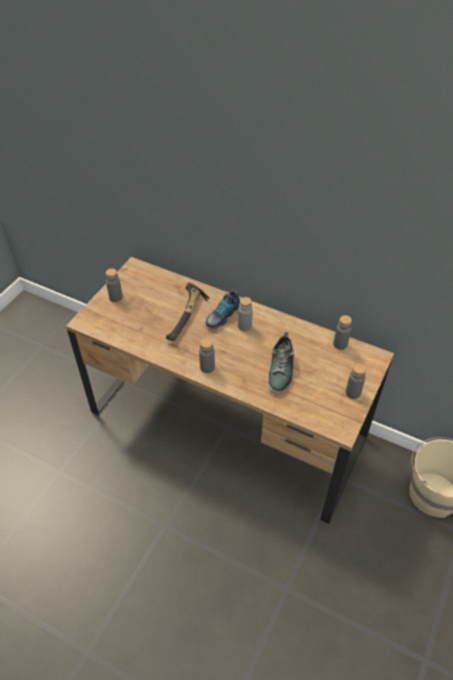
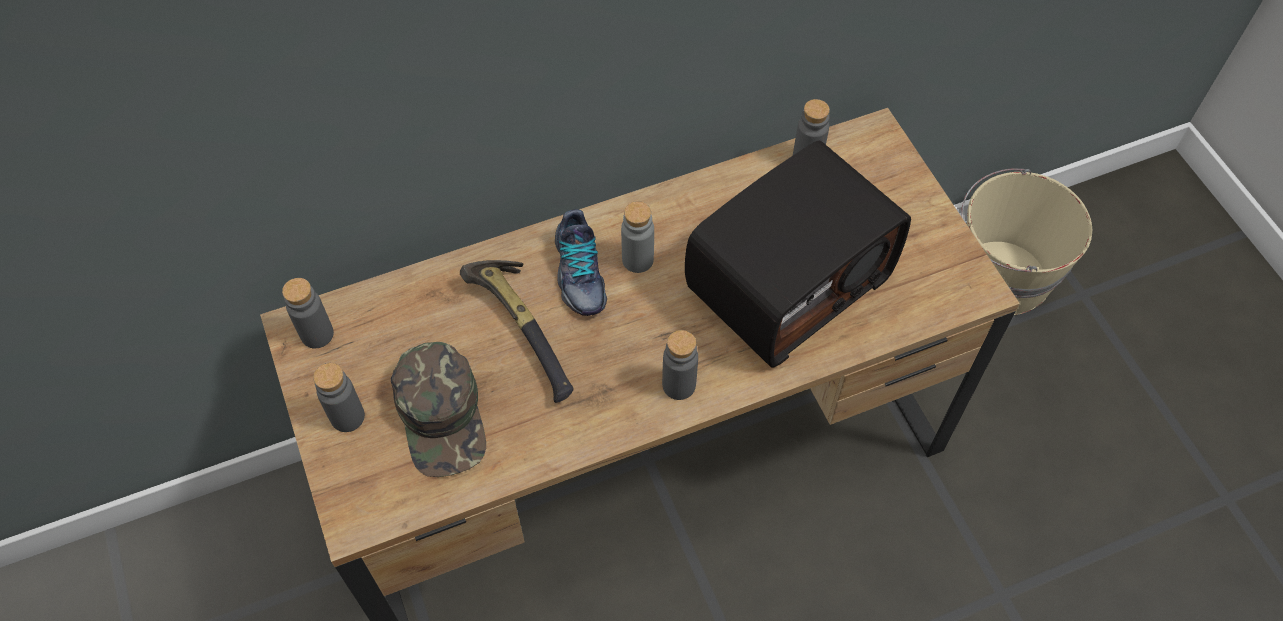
camera: 50 degrees left, 10 degrees up
(137, 317) = (442, 415): none -> green cap
(281, 370) = (787, 281): shoe -> radio
(353, 393) = (918, 220): grey bottle -> grey bottle (317, 334)

